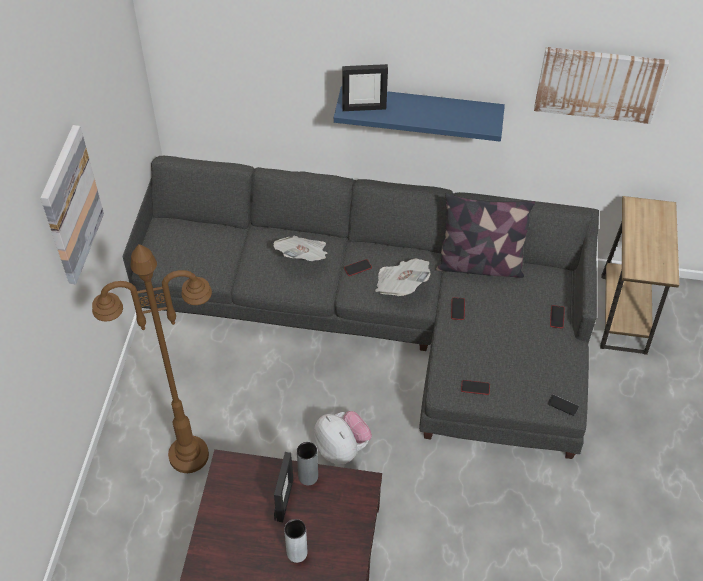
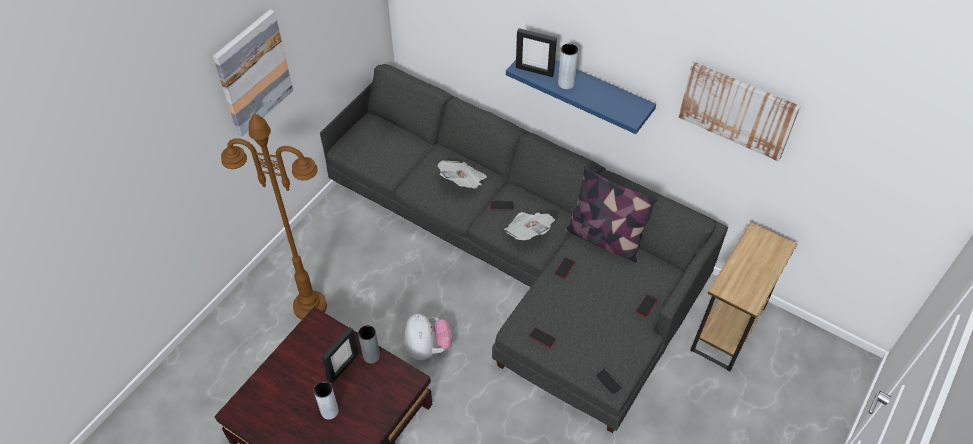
camera: 25 degrees right, 0 degrees up
(404, 111) = (566, 83): none -> grey vase

